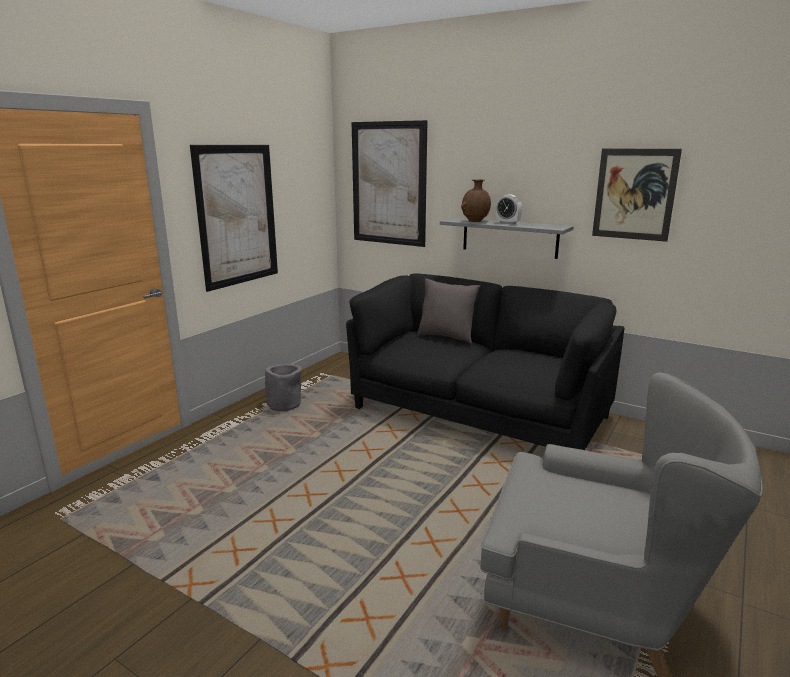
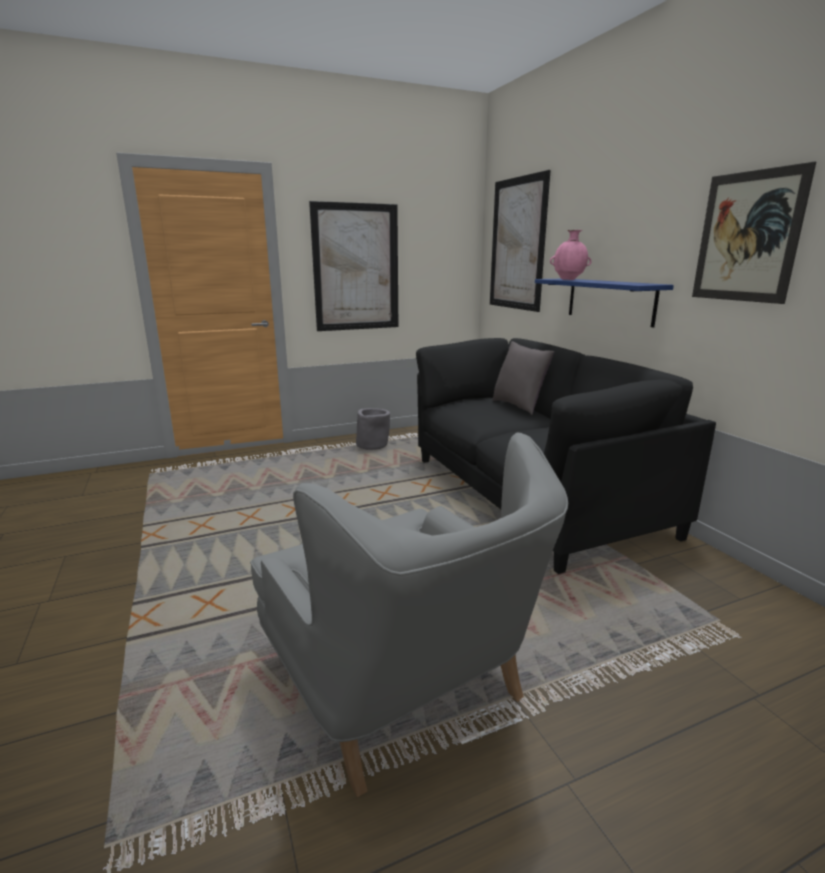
camera: 35 degrees right, 0 degrees up
(475, 221) = (569, 279): brown vase -> pink vase
(507, 223) = (599, 281): alarm clock -> none
(509, 237) = (610, 301): grey shelf -> blue shelf

